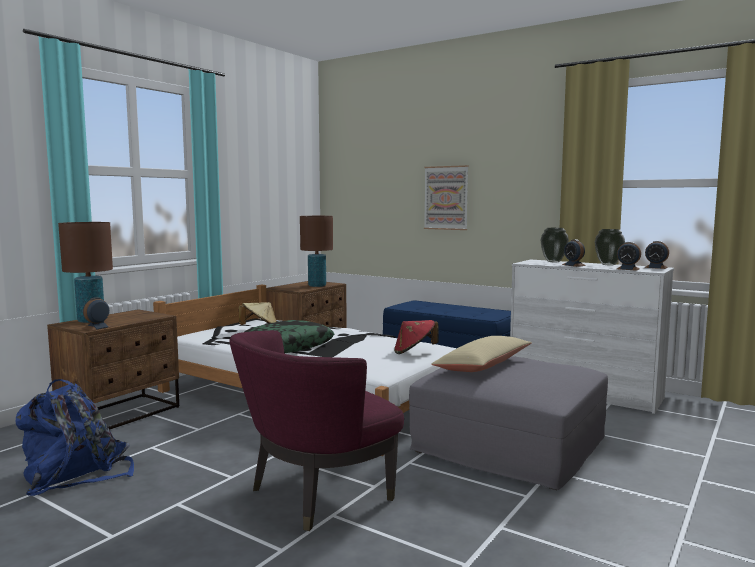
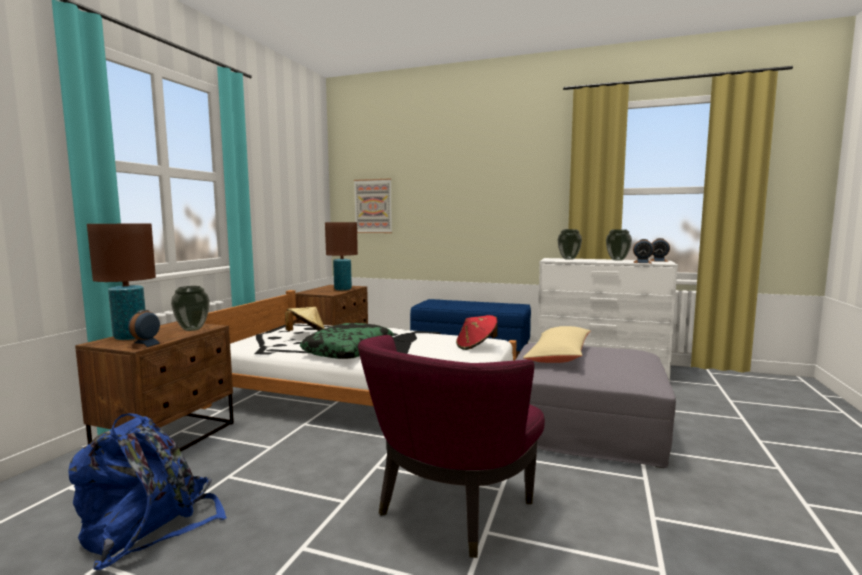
camera: 15 degrees left, 0 degrees up
(143, 317) = (192, 329): none -> vase
(446, 198) = (459, 205): picture -> picture (373, 206)
(573, 265) = (592, 261): alarm clock -> none

